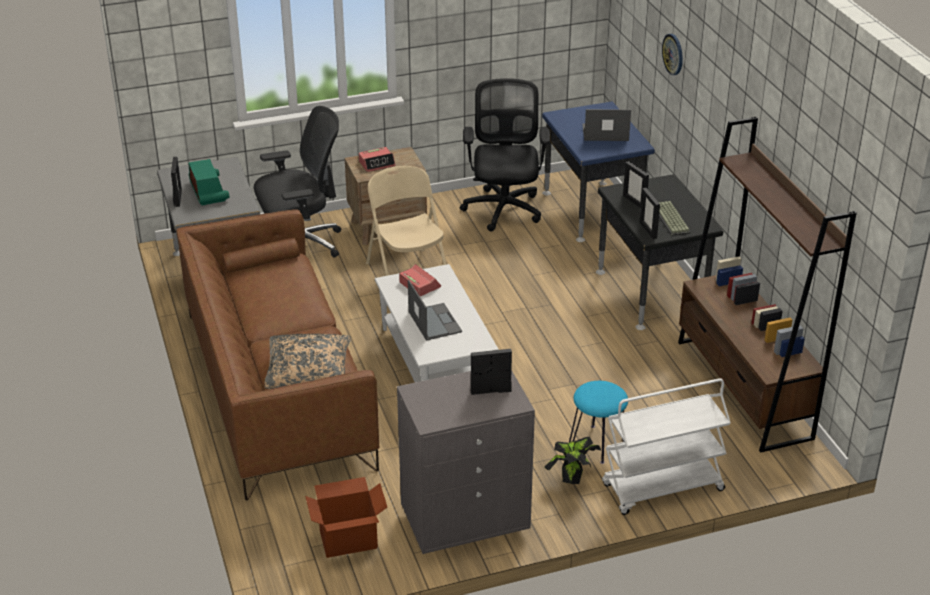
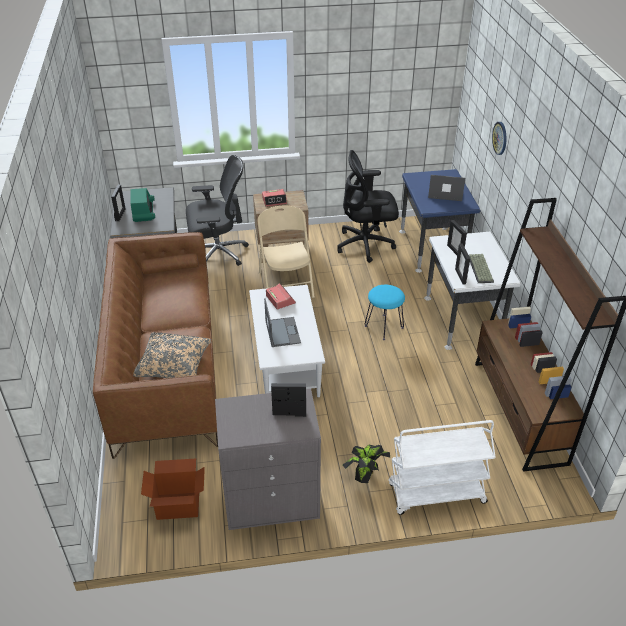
camera: 10 degrees right, 5 degrees up
(504, 212) = (368, 243): black office chair -> black office chair turned 105 degrees counterclockwise
(597, 444) = (392, 445): turquoise stool -> turquoise stool (383, 327)
(651, 292) = (463, 319): black desk -> white desk

